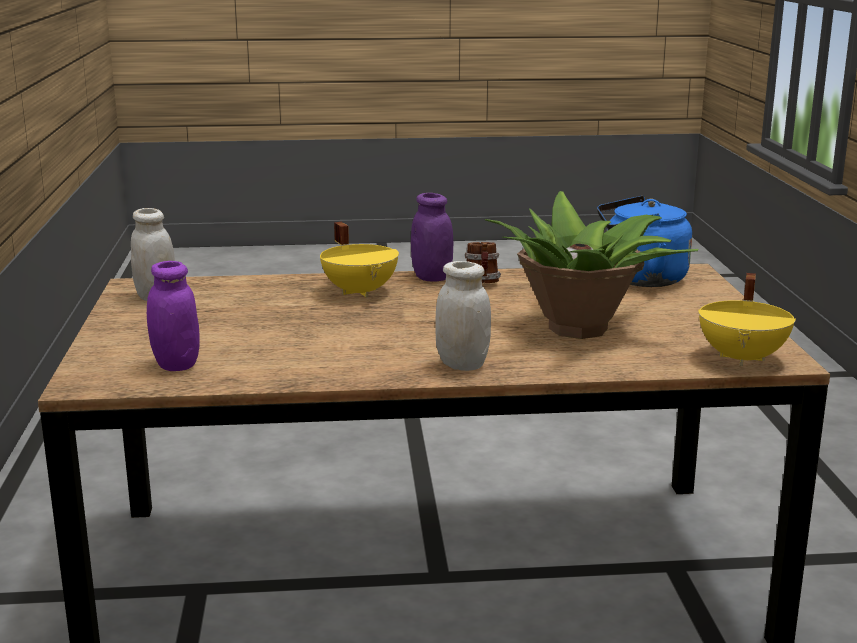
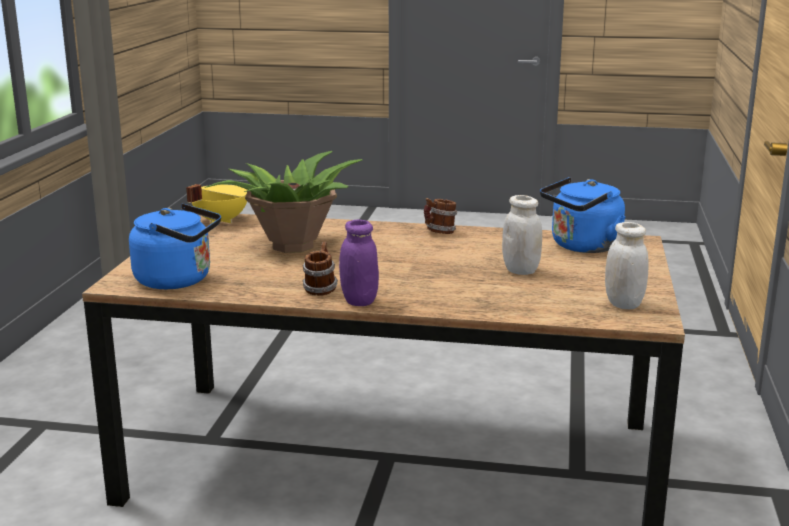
camera: 165 degrees left, 0 degrees up
(176, 365) = (582, 247): purple jar -> blue kettle
(361, 291) = (434, 292): yellow cooking pot -> none
(394, 369) = (439, 232): none -> mug
(462, 365) = (395, 231): white jar -> white jar (520, 270)

